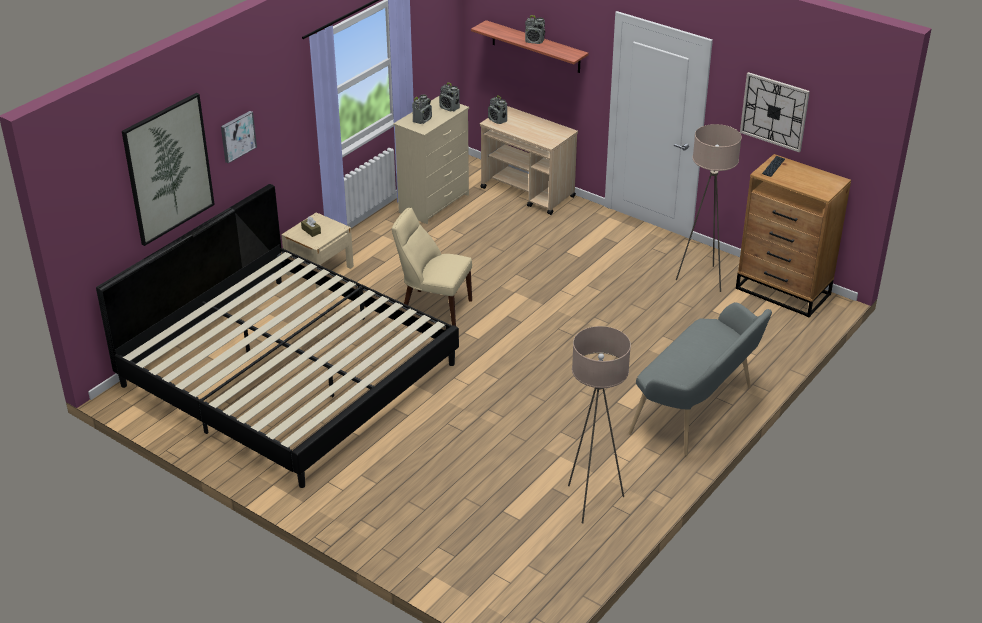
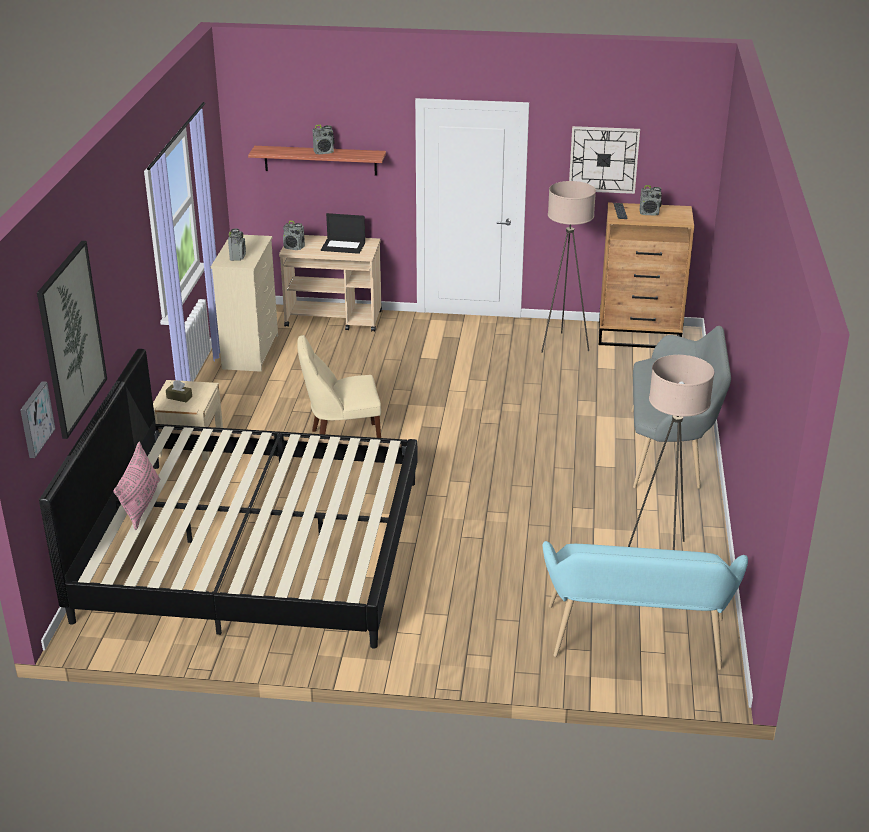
camera: 30 degrees left, 5 degrees down
(214, 311) = (141, 504): none -> pink pillow
(237, 136) = (111, 293): picture -> picture (35, 419)
(449, 108) = (254, 241): radio -> radio (649, 213)
(495, 565) = (635, 643): none -> turquoise bench
(539, 130) = (344, 246): none -> laptop

